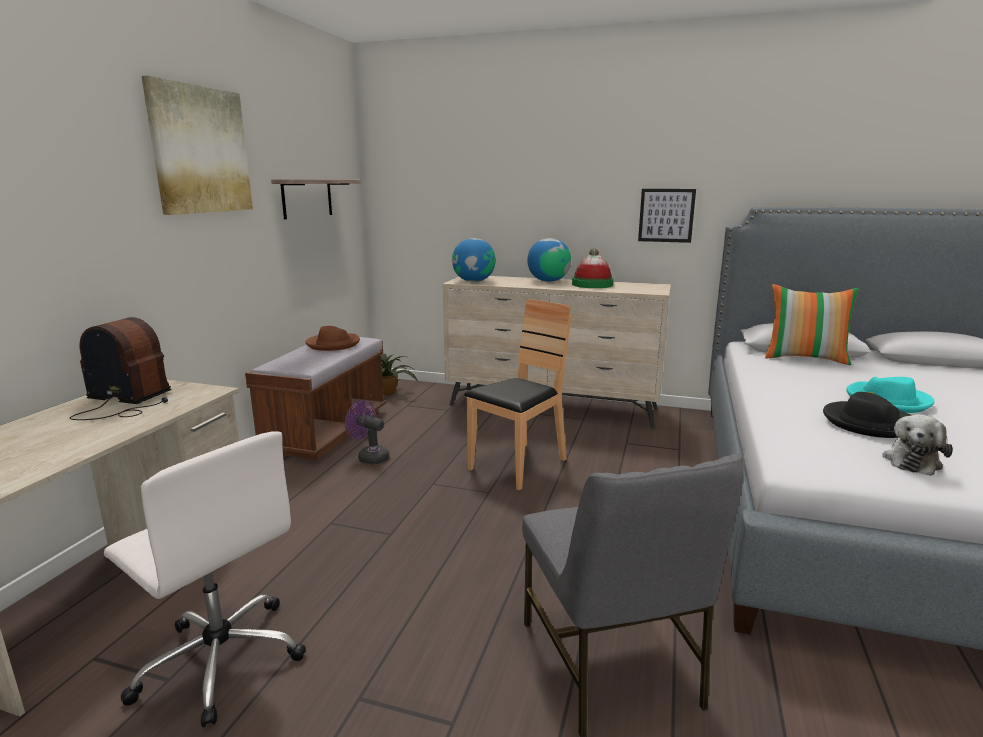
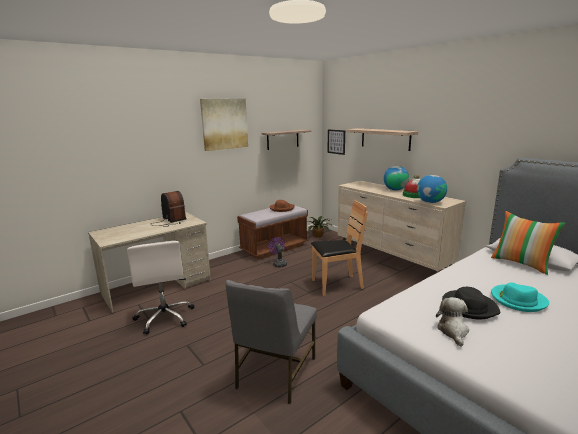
camera: 35 degrees right, 0 degrees up
(474, 281) = (356, 185): globe -> globe (430, 202)
(510, 193) = (385, 139): none -> shelf
(666, 215) = (467, 158): picture -> picture (336, 141)
(912, 461) = (453, 331): plush toy -> plush toy turned 120 degrees clockwise

